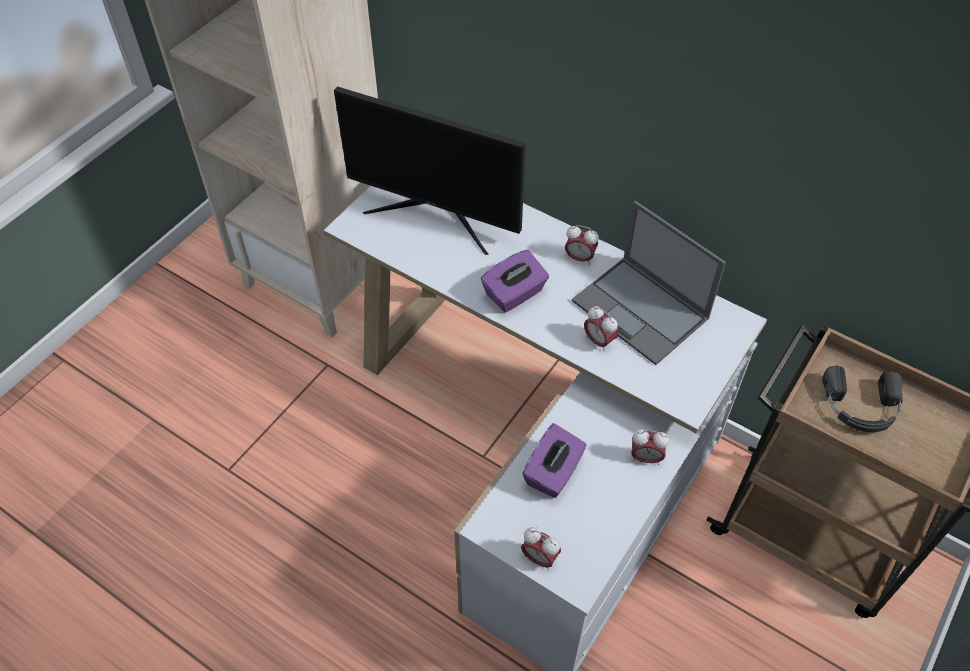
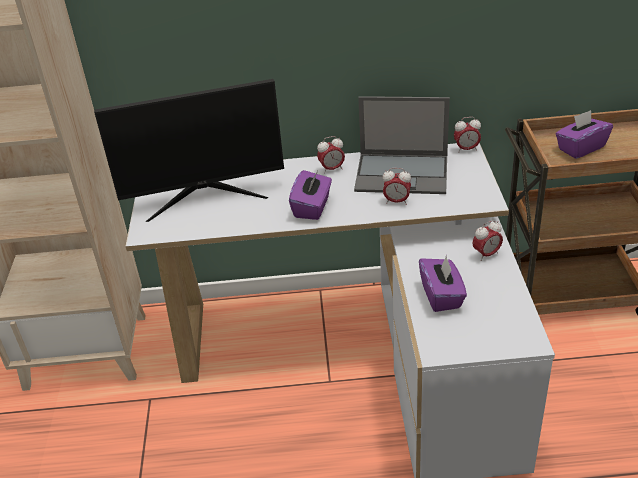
camera: 35 degrees left, 15 degrees down
(539, 558) = (490, 345): alarm clock -> alarm clock (466, 149)
(861, 406) = (580, 148): black headphones -> purple tissue box

